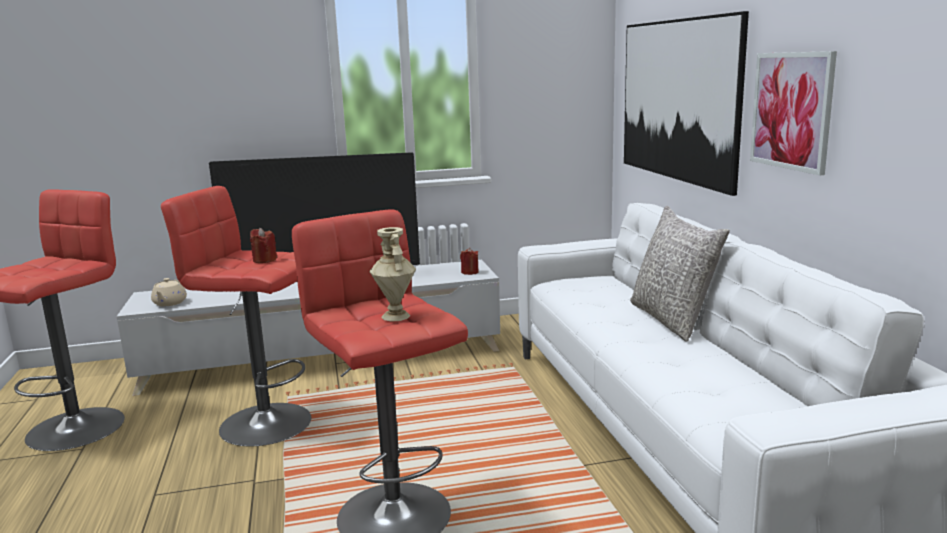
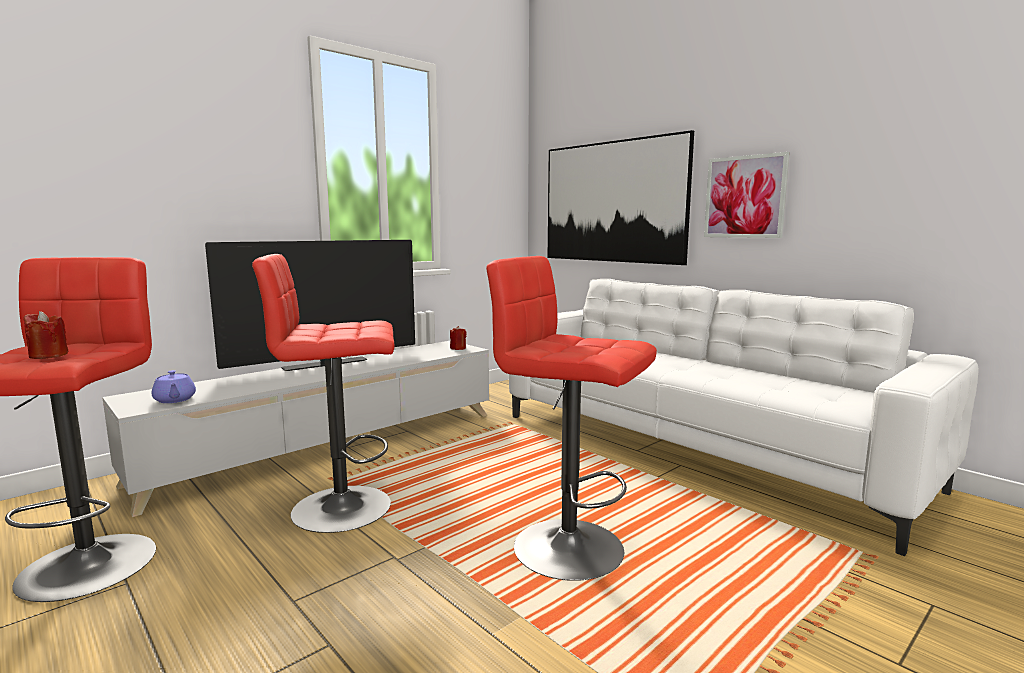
camera: 30 degrees left, 5 degrees down
(169, 303) = (174, 400): beige teapot -> purple teapot
(264, 260) = (351, 327): red candle -> red candle (48, 355)
(395, 316) = (593, 345): beige vase -> none
(672, 320) = (676, 356): grey pillow -> none

